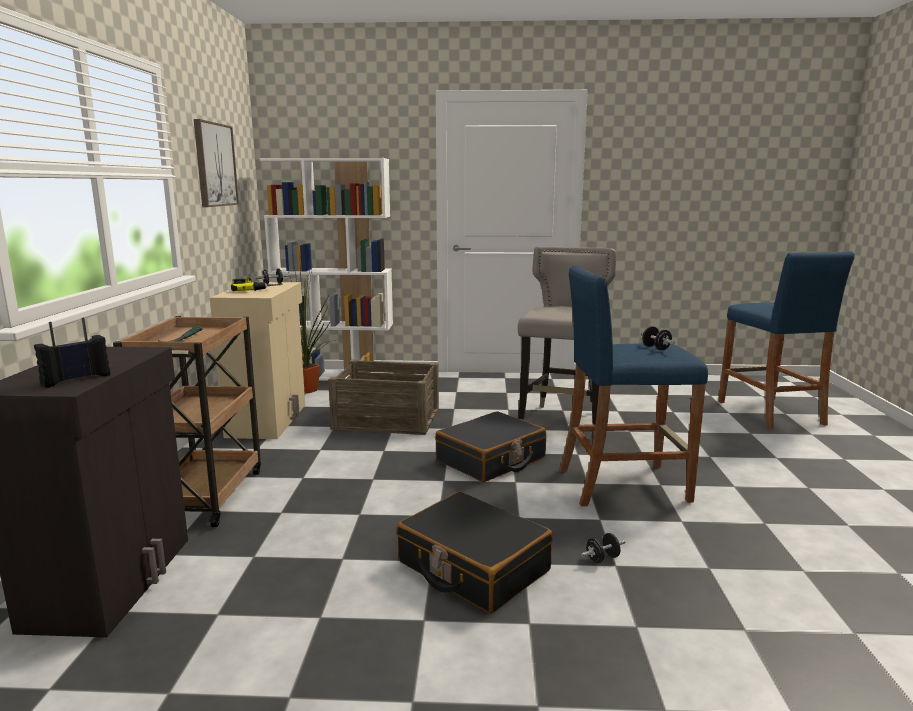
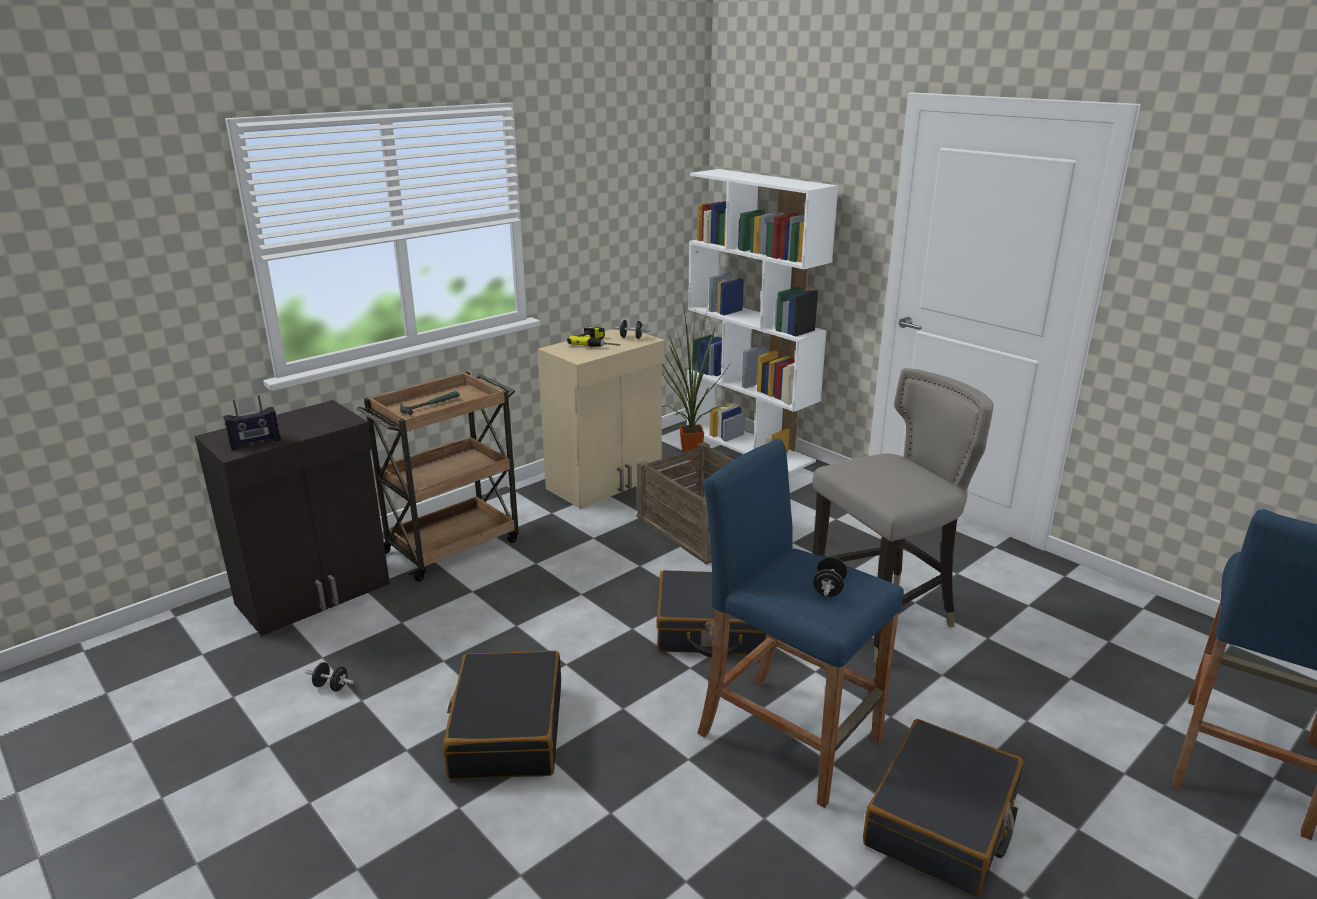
camera: 45 degrees right, 10 degrees up
(76, 379) = (255, 442): radio -> radio turned 150 degrees clockwise
(215, 165) = (611, 190): picture -> none
(602, 558) = (613, 798): black dumbbell -> black dumbbell (331, 686)
(739, 481) = (942, 822): none -> black suitcase

